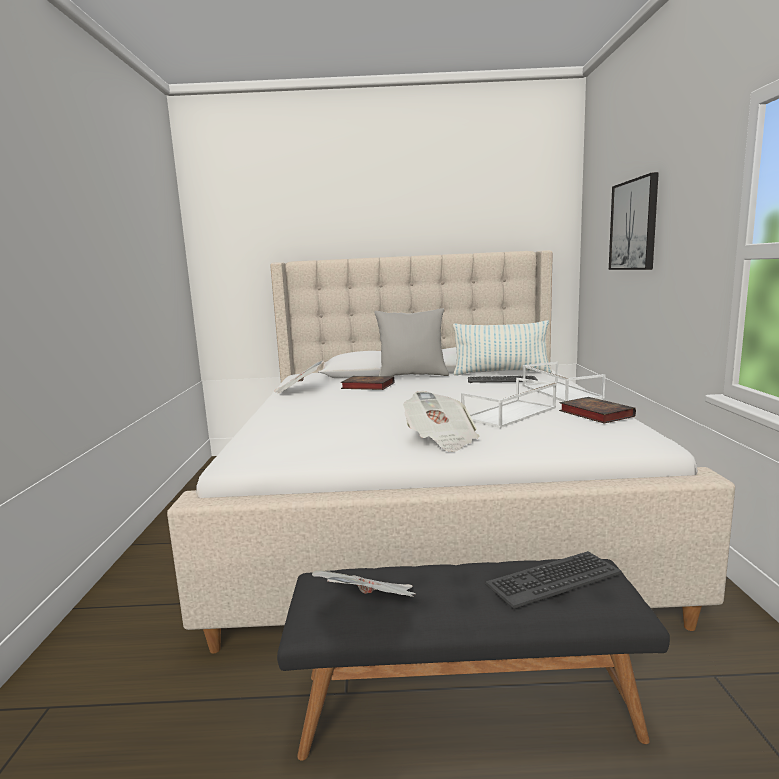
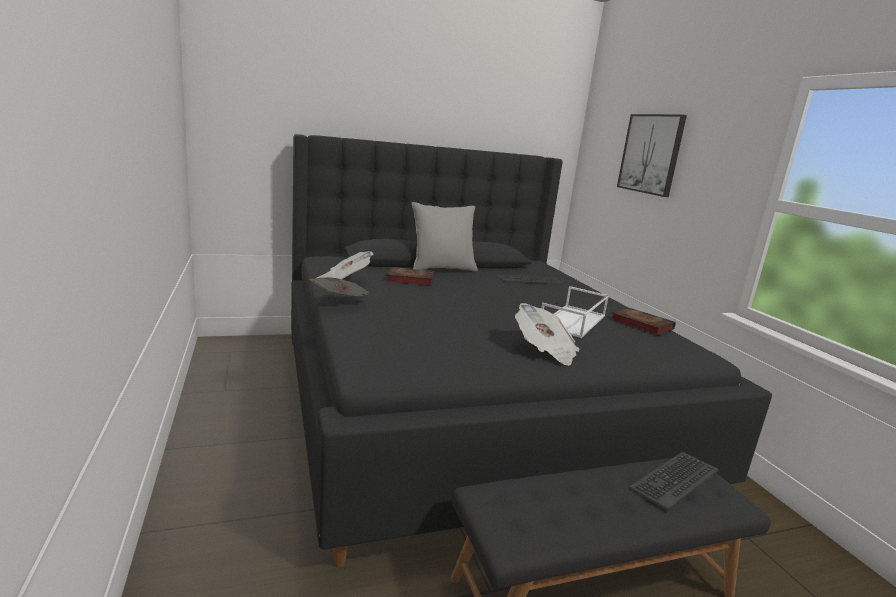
camera: 20 degrees left, 5 degrees up
(370, 608) = (555, 521): newspaper -> newspaper (341, 303)
(430, 513) = (466, 403): beige bed -> black bed
(501, 373) = (520, 271): pillow -> none
(559, 391) = (590, 297): white tray -> none

